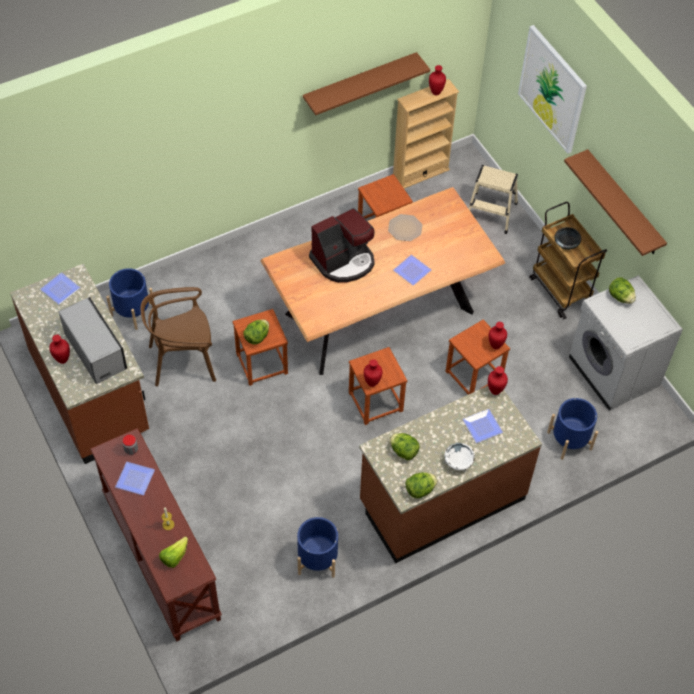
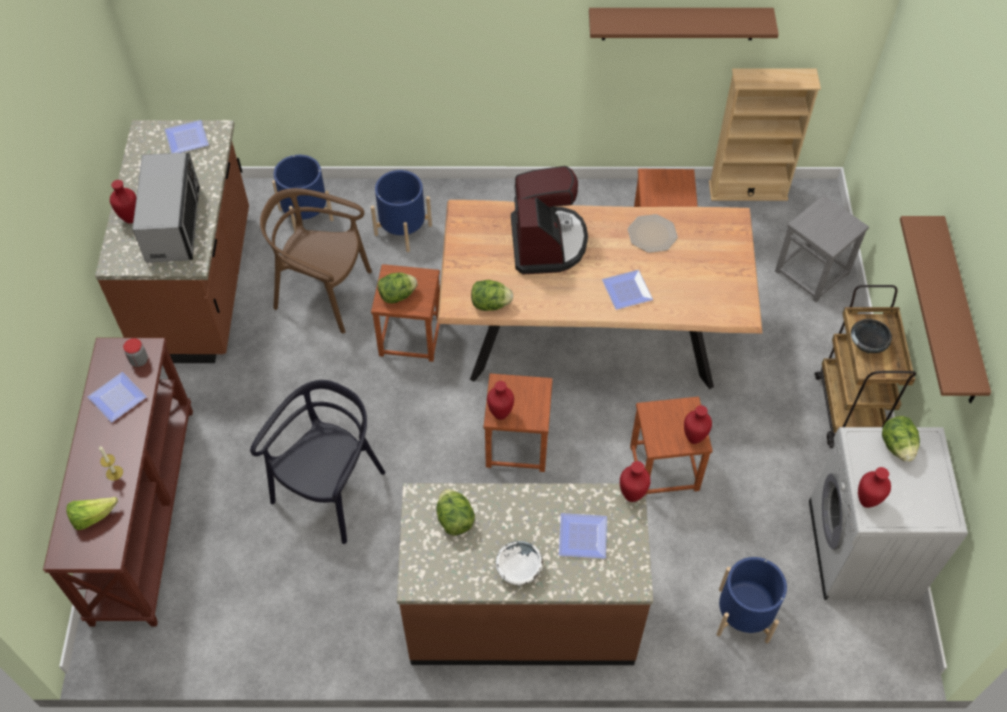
camera: 30 degrees right, 0 degrees up
(276, 485) = (331, 491): none -> black chair
(317, 559) = (319, 609): blue planter -> blue planter (403, 230)
(343, 261) = (547, 243): coffee machine -> coffee machine turned 90 degrees counterclockwise
(420, 490) = (441, 583): lettuce -> lettuce (490, 304)
(436, 93) = (788, 79): red vase -> red vase (866, 502)
(491, 212) = (812, 272): beige step ladder -> grey stool
(552, 89) = (933, 114): picture -> none

